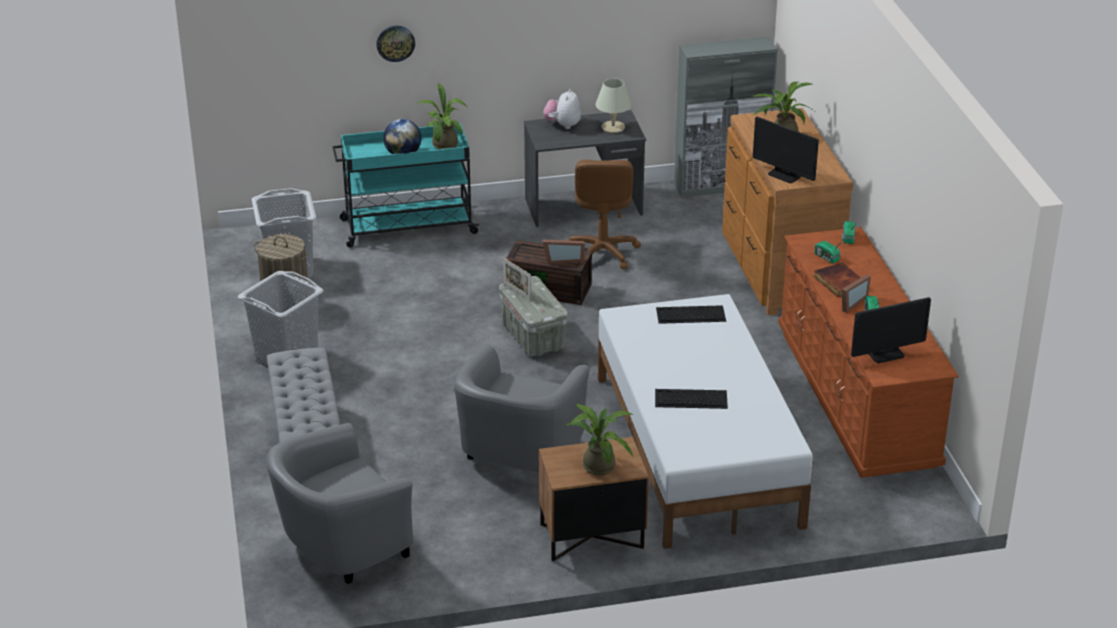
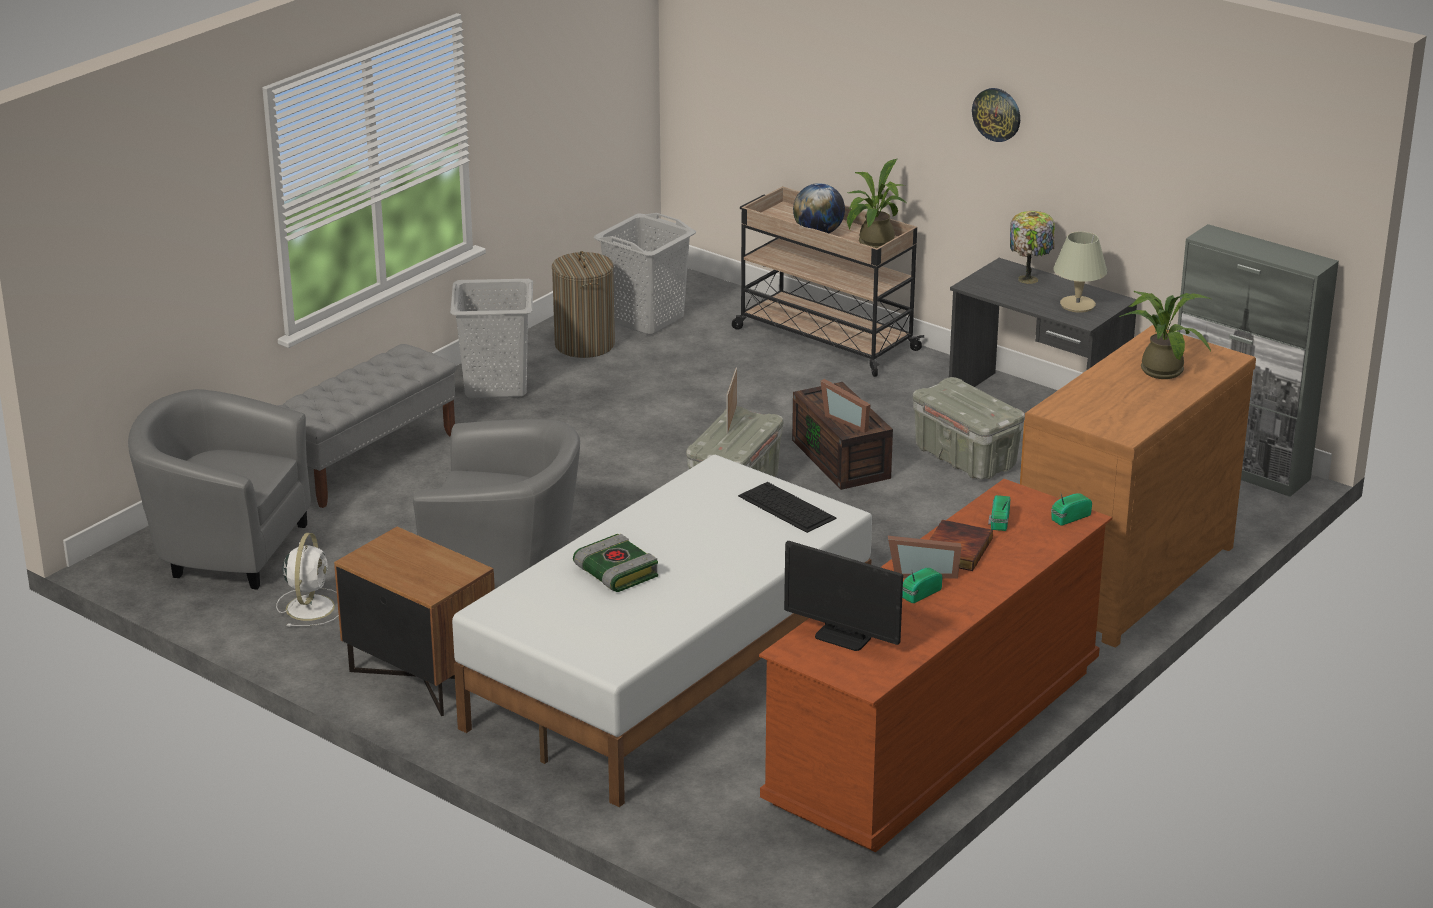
camera: 50 degrees right, 5 degrees down
(395, 43) = (860, 86): wall clock -> wall clock (997, 114)
(407, 226) = (823, 338): turquoise cart -> beige cart
(458, 544) = (311, 606): none -> white fan
(519, 457) = (505, 575): grey armchair -> grey armchair turned 150 degrees counterclockwise
(563, 125) = (1029, 279): plush toy -> table lamp
(598, 463) = (413, 568): potted plant -> none
(602, 252) = (964, 458): brown office chair -> grey storage box
(690, 399) = (614, 572): keyboard -> book
(784, 175) = (1069, 403): monitor -> none

